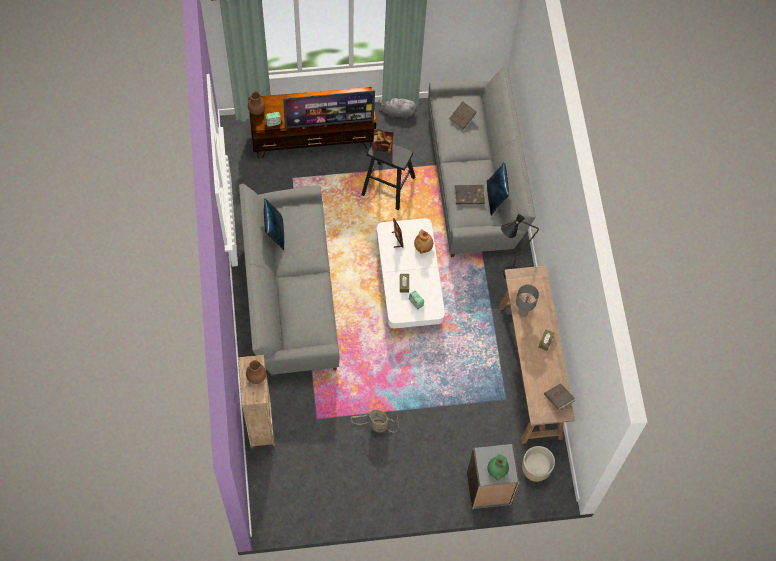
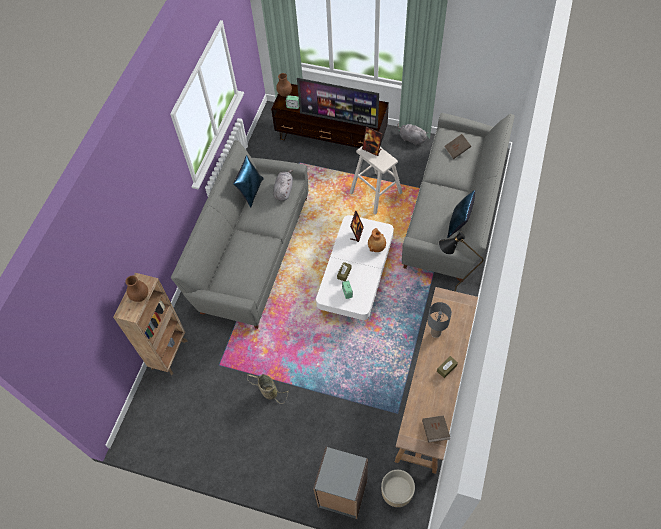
camera: 30 degrees right, 5 degrees down
(308, 220) = (283, 190): none -> grey plush toy
(388, 186) = (376, 193): black stool -> beige stool
(469, 196) = (434, 214): brown book -> none
(496, 470) = (338, 479): green vase -> none

